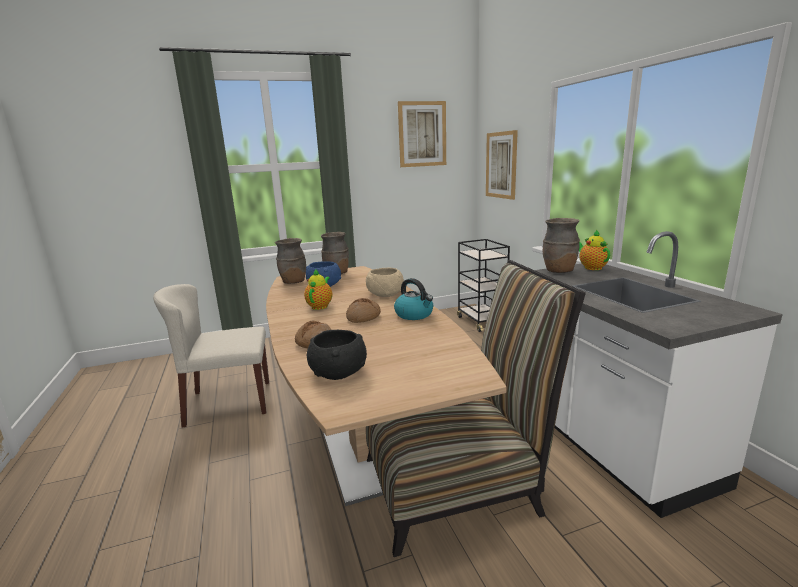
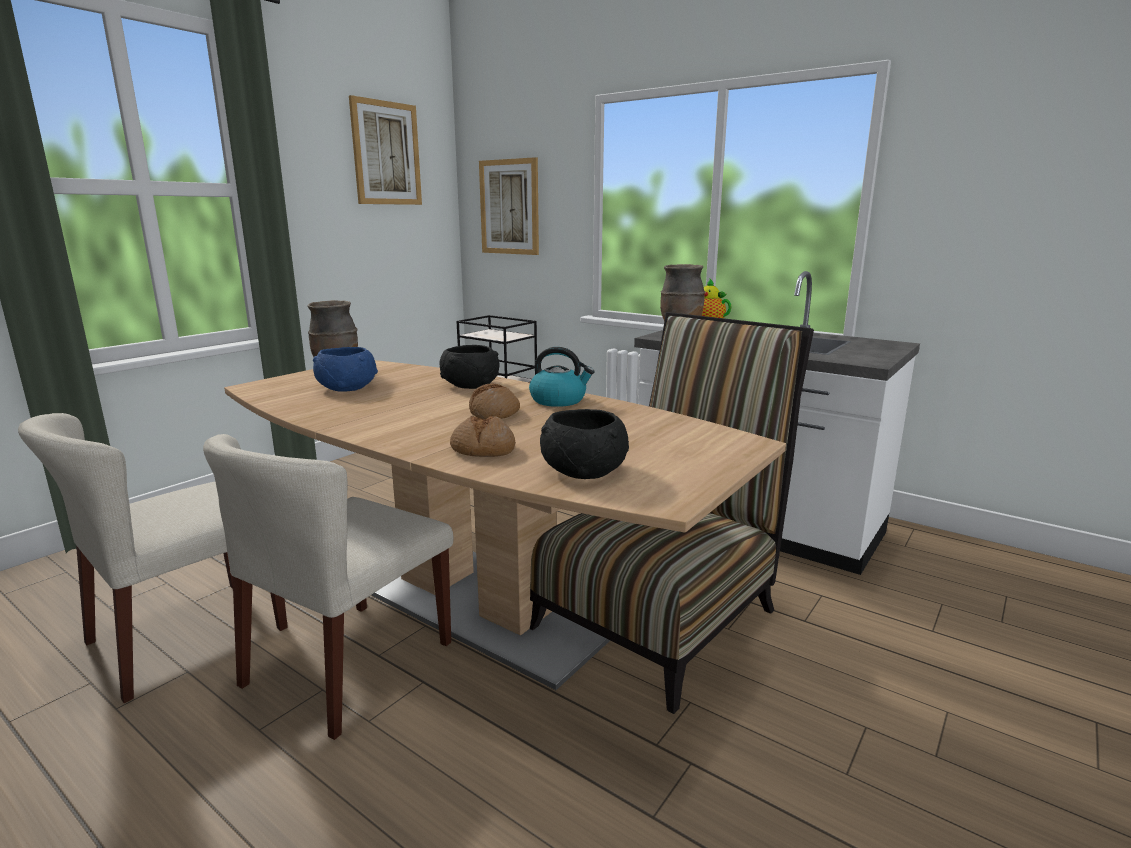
camera: 35 degrees left, 0 degrees up
(270, 444) = (349, 664): none -> beige chair
(293, 282) = (278, 390): brown vase -> none
(320, 306) = (397, 411): teapot -> none
(385, 294) = (470, 385): beige bowl -> black bowl

